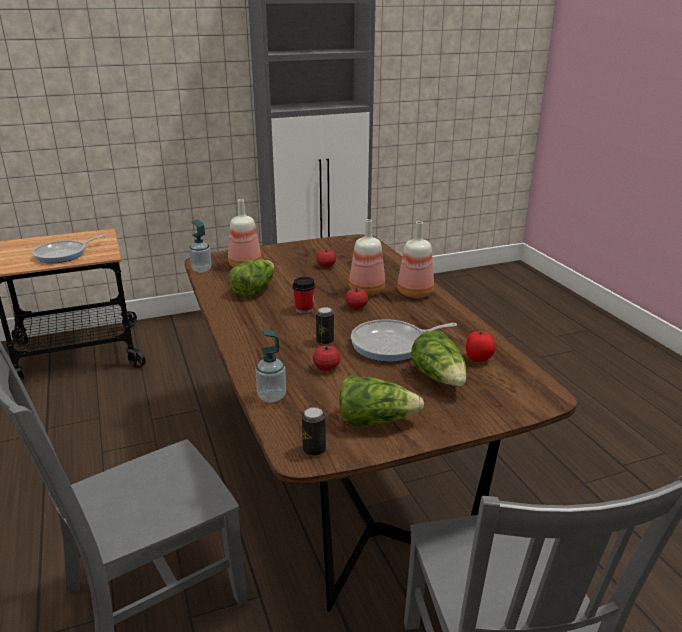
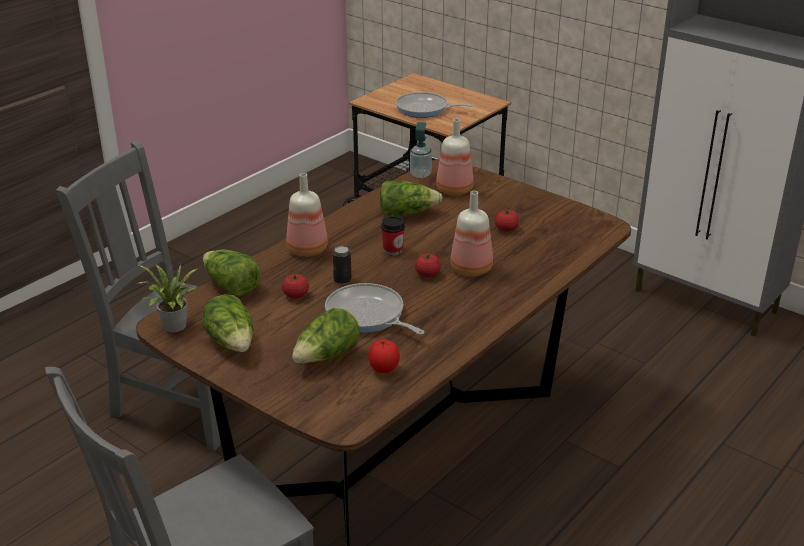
camera: 60 degrees right, 5 degrees up
(271, 396) = (231, 286): soap dispenser -> lettuce
(314, 449) = (173, 327): can -> potted plant
(413, 293) = (496, 297): bottle -> bottle (306, 249)

